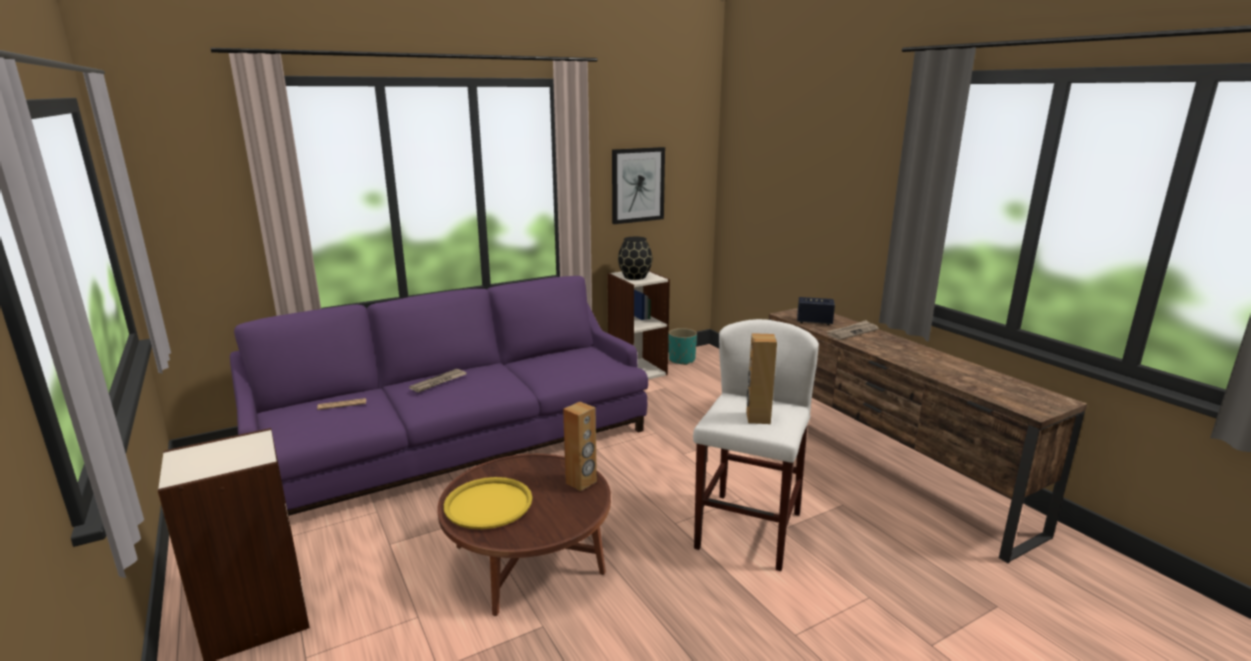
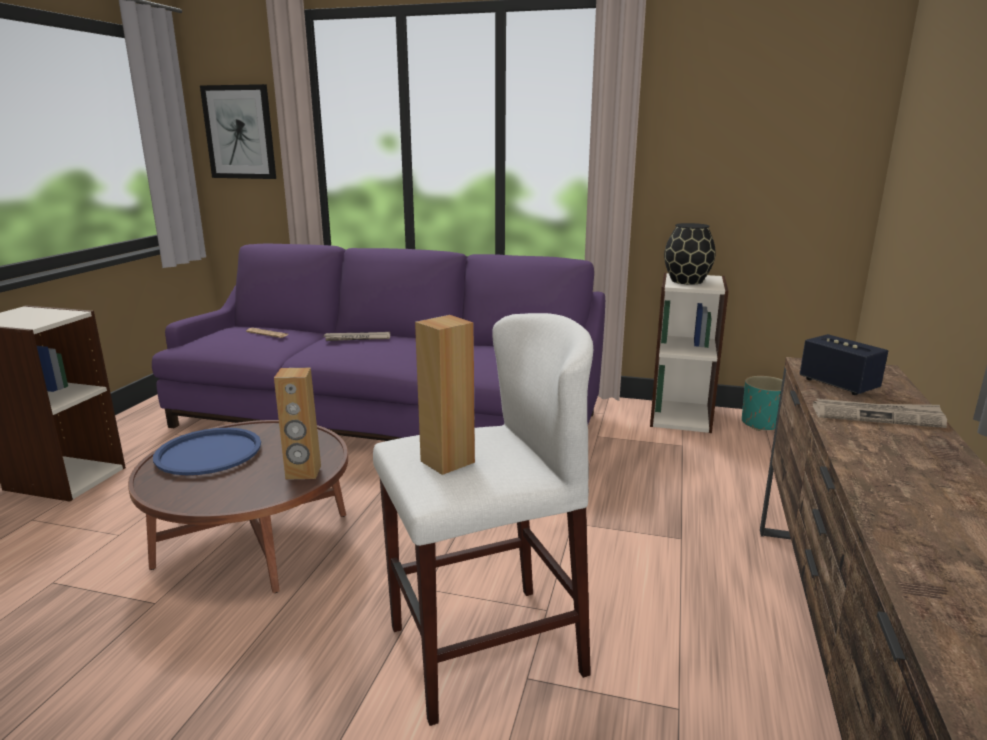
camera: 45 degrees right, 0 degrees up
(488, 504) = (208, 452): yellow tray -> blue tray
(637, 185) = (729, 152): picture -> picture (239, 132)

